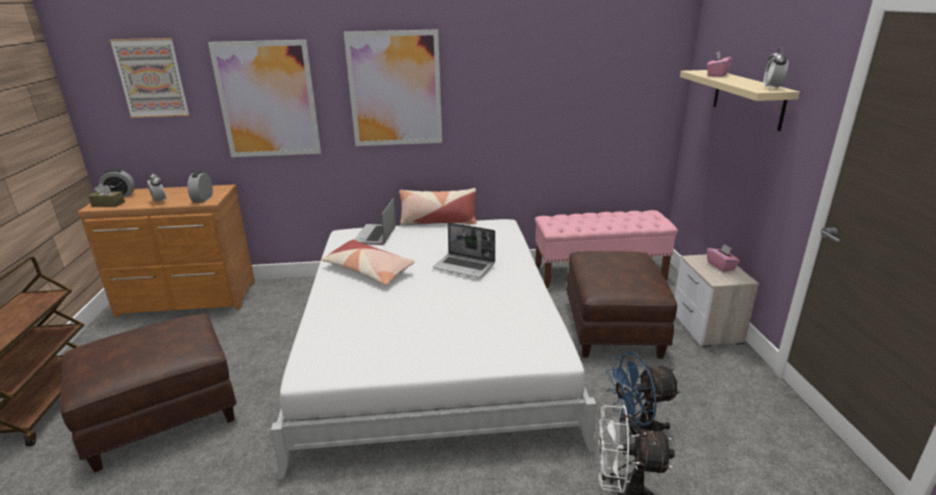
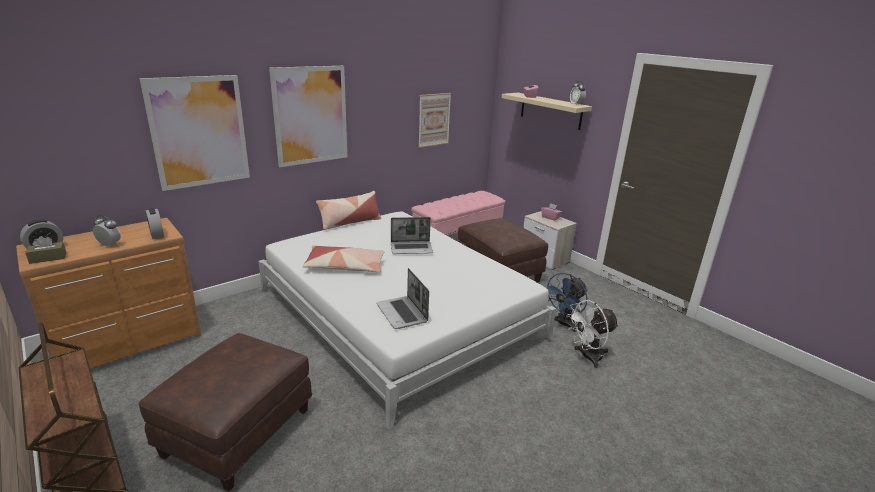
camera: 35 degrees left, 0 degrees up
(151, 78) = (71, 117): picture -> picture (433, 120)
(376, 235) = (313, 241): laptop -> laptop (402, 314)

